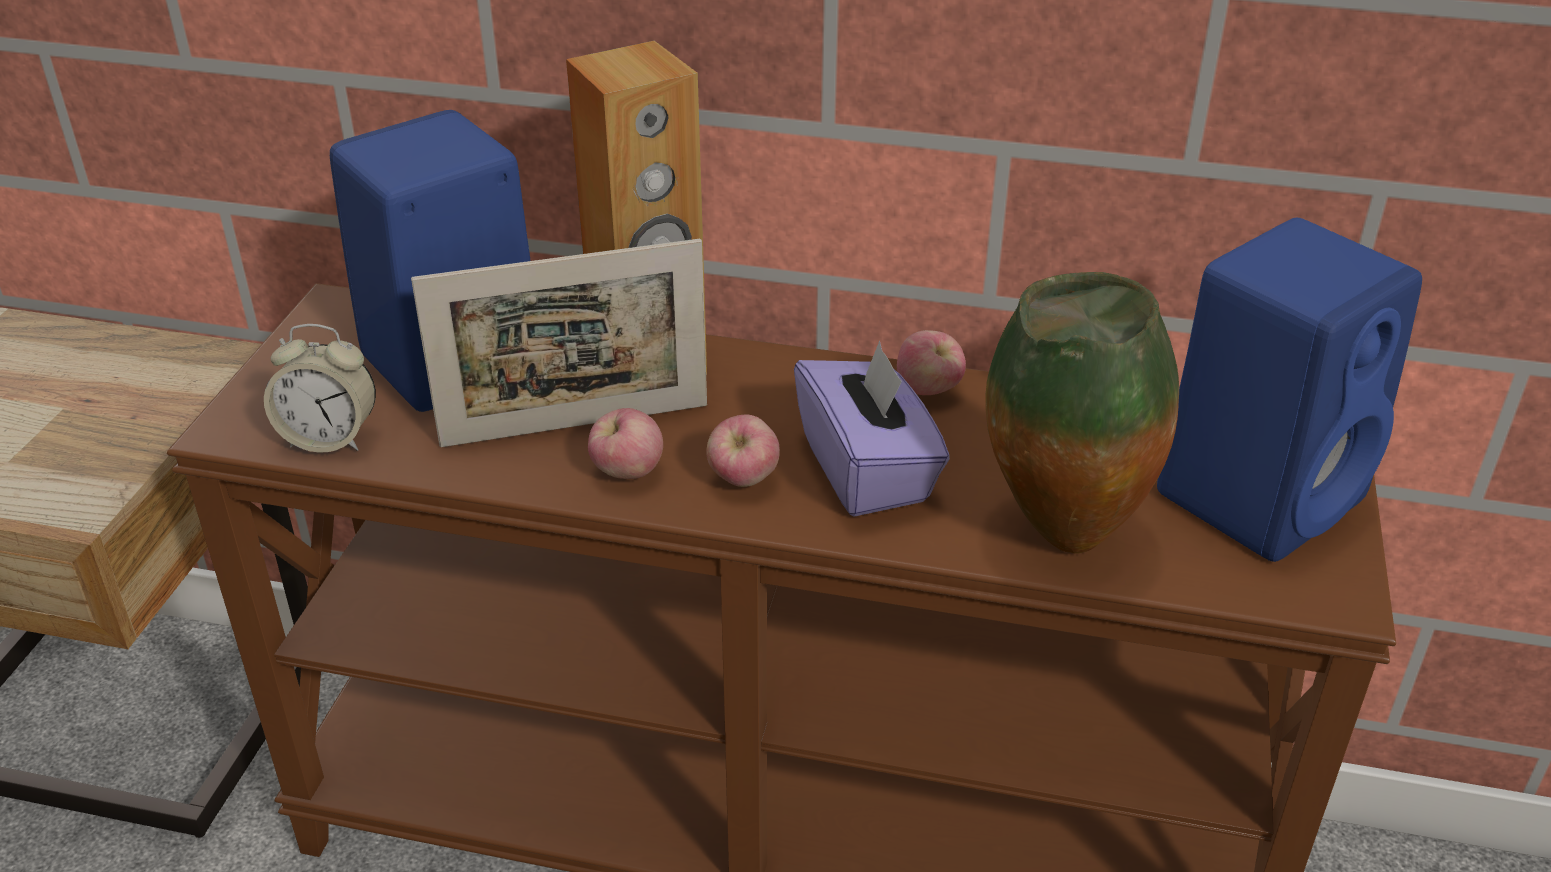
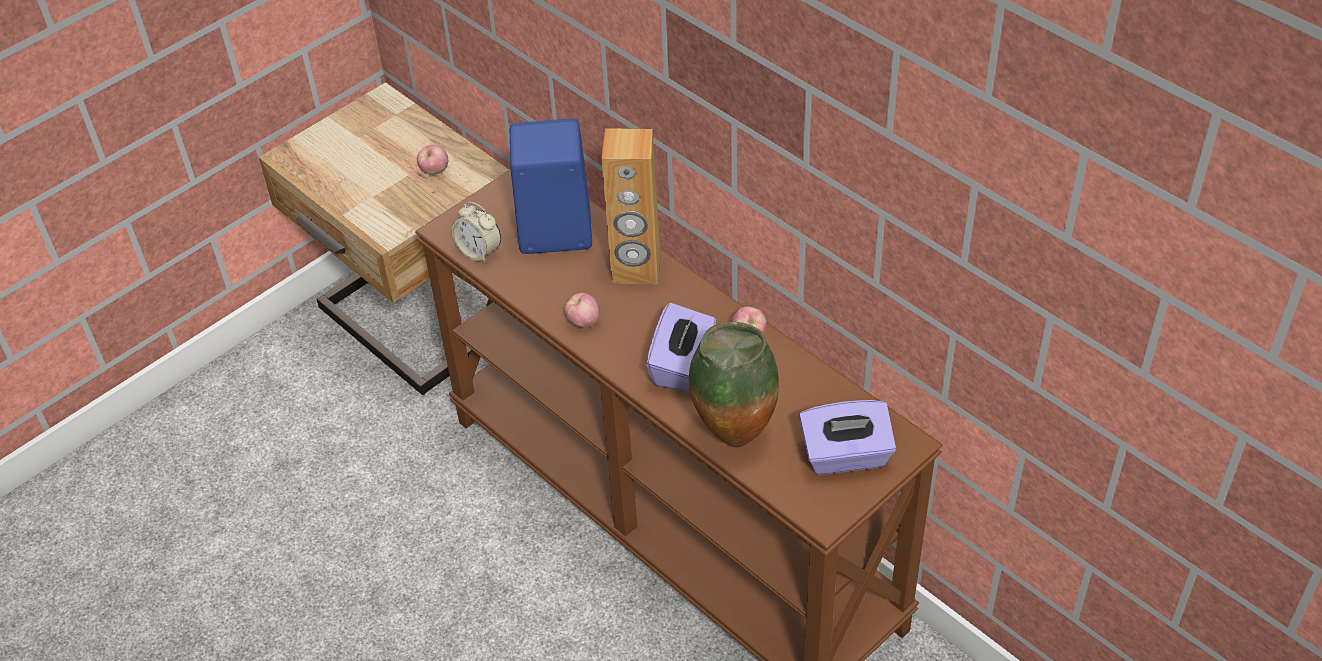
camera: 35 degrees right, 10 degrees up
(575, 425) = (580, 288): picture frame -> none
(743, 480) = (627, 347): apple -> apple (434, 171)
(1262, 493) = (845, 456): blue speaker -> purple tissue box

